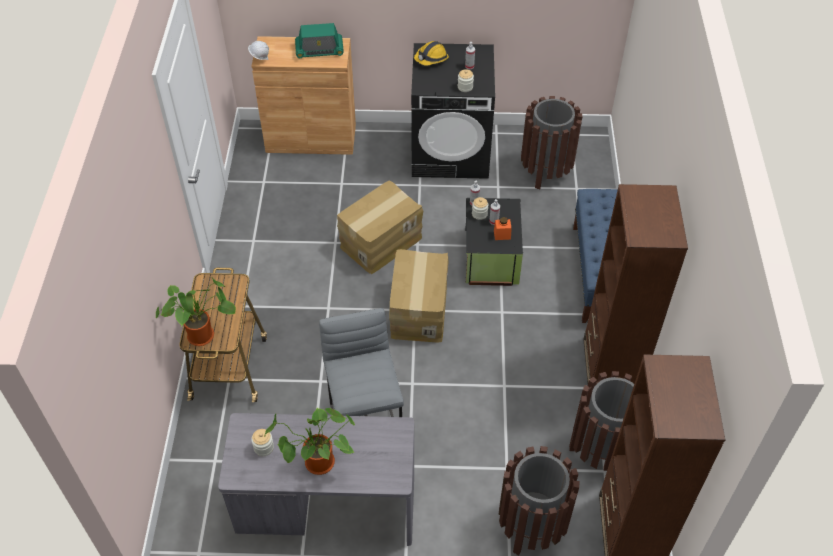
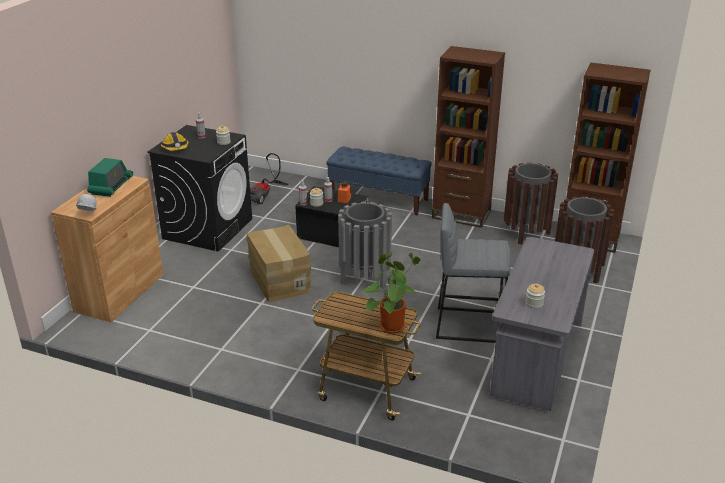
camera: 70 degrees left, 20 degrees down
(317, 465) = (558, 282): potted plant -> none
(418, 310) = (364, 277): cardboard box -> grey trash can
(546, 171) = (265, 195): brown trash can -> vacuum cleaner

